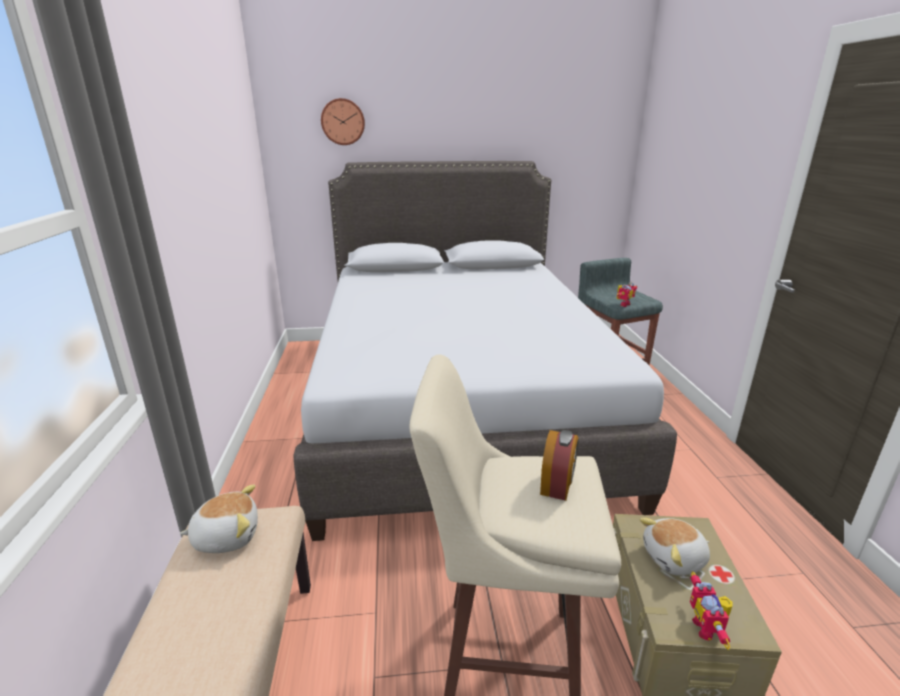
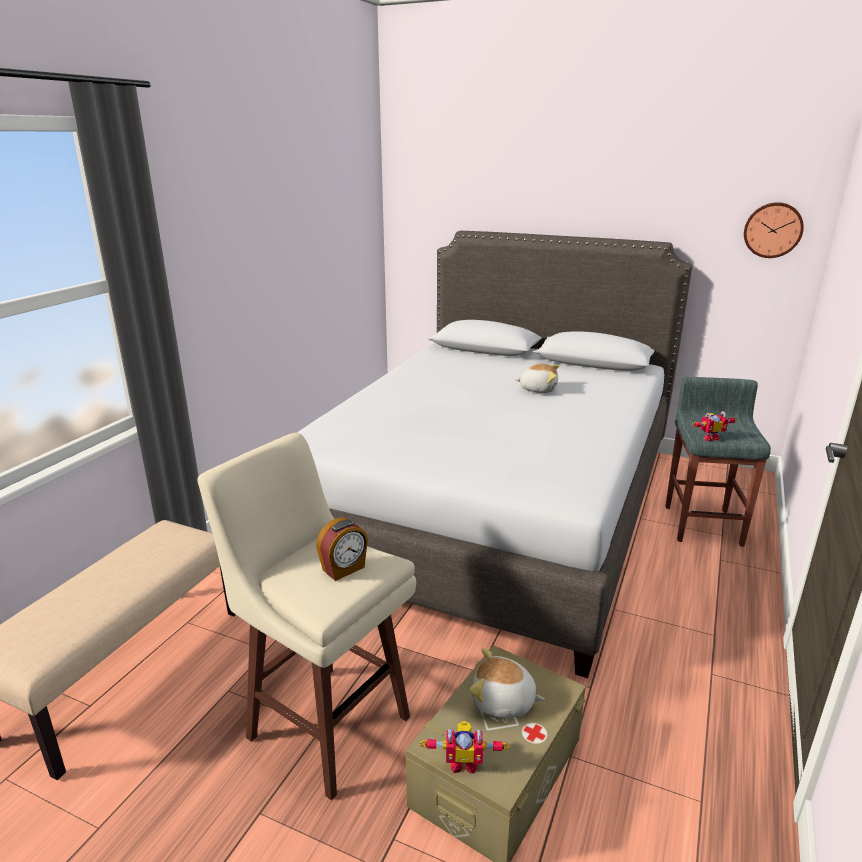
camera: 30 degrees right, 0 degrees up
(227, 536) = (163, 539): plush toy -> plush toy (538, 389)
(343, 122) = (461, 188): wall clock -> wall clock (773, 230)
(708, 628) = (463, 762): toy robot -> toy robot turned 120 degrees counterclockwise

